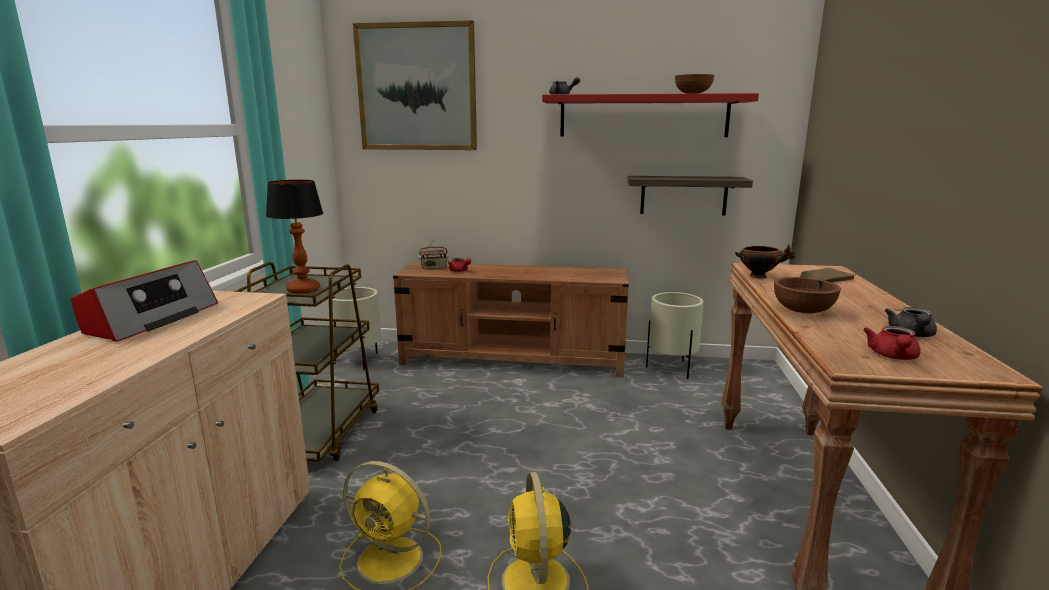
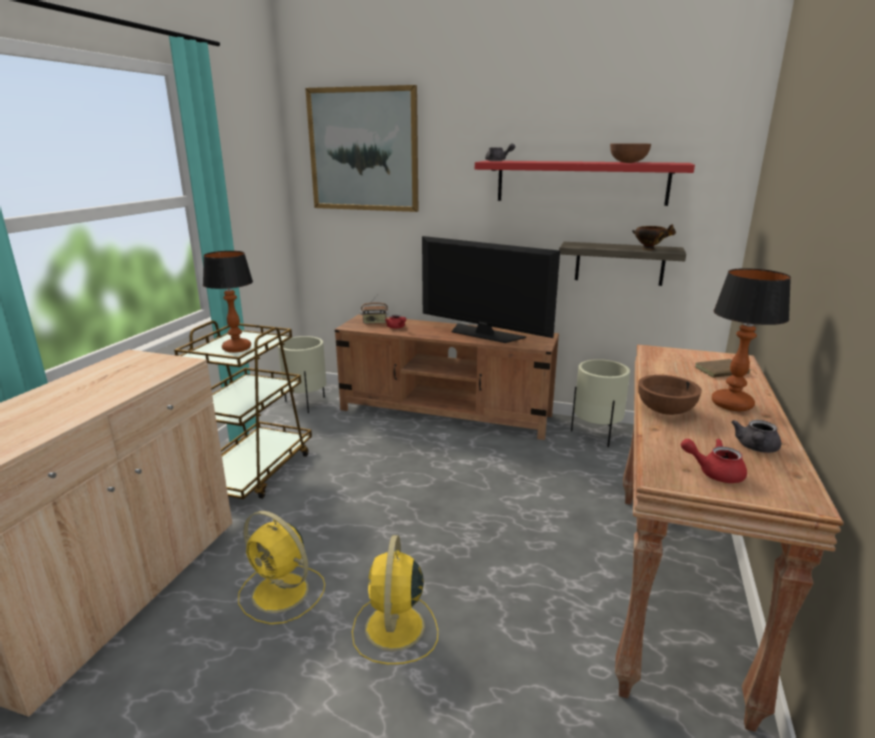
camera: 10 degrees right, 5 degrees up
(151, 319) = (91, 380): radio -> none
(553, 272) = (484, 334): none -> television
(760, 276) = (653, 364): bowl -> bowl (650, 249)
(858, 303) = (730, 404): none -> table lamp
(892, 356) = (714, 472): red teapot -> red teapot turned 75 degrees clockwise

